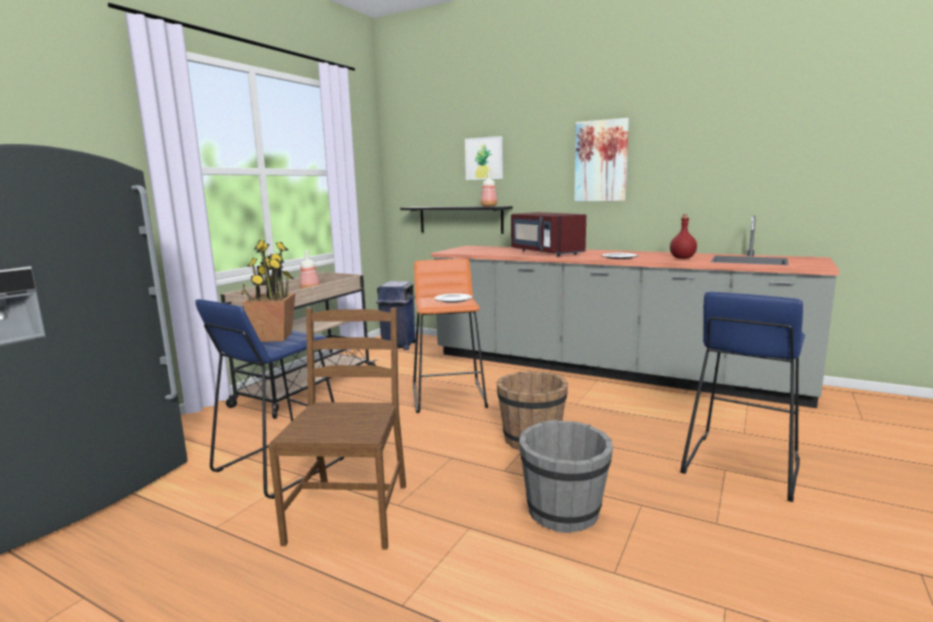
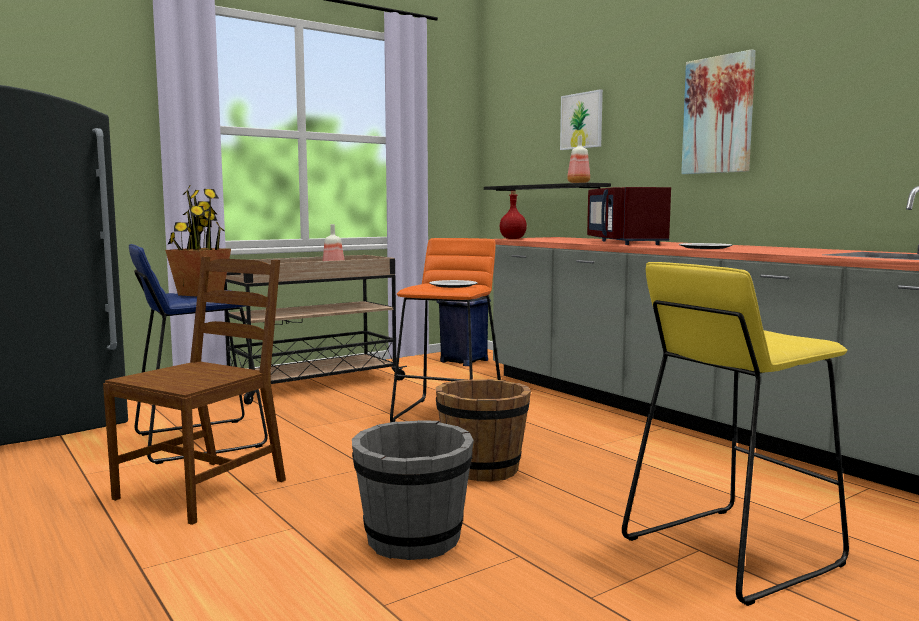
camera: 25 degrees right, 5 degrees down
(682, 258) = (795, 251): red bottle -> red bottle (513, 239)
(740, 466) = (729, 551): blue stool -> yellow stool

